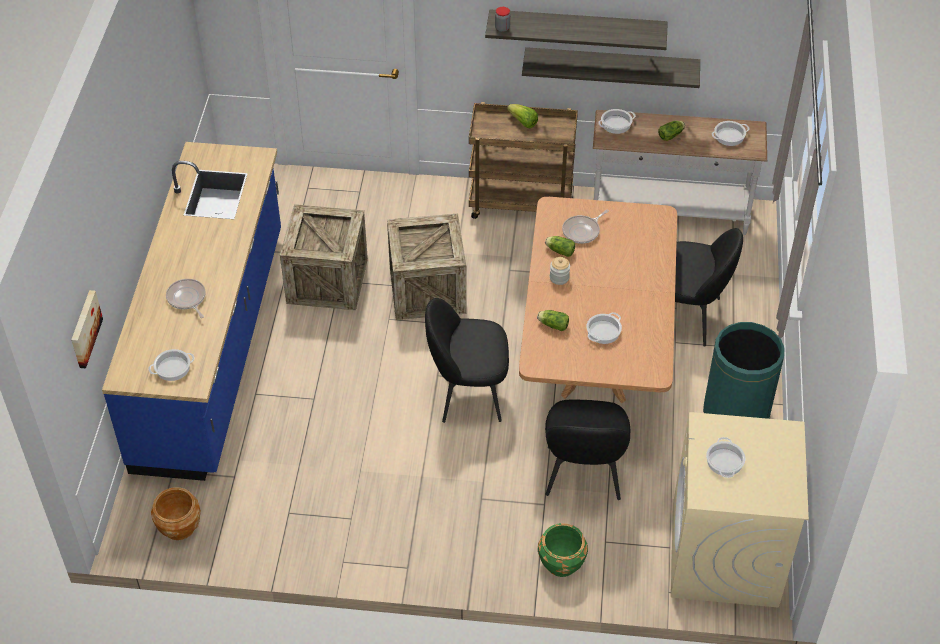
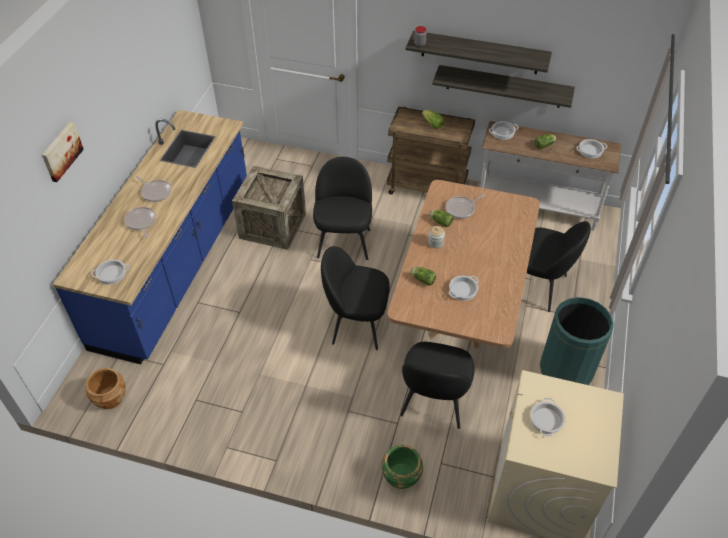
camera: 10 degrees right, 0 degrees up
(84, 328) = (30, 232): picture -> picture (61, 151)
(192, 257) = (155, 192): none -> frying pan
(427, 290) = (344, 242): crate -> black chair

